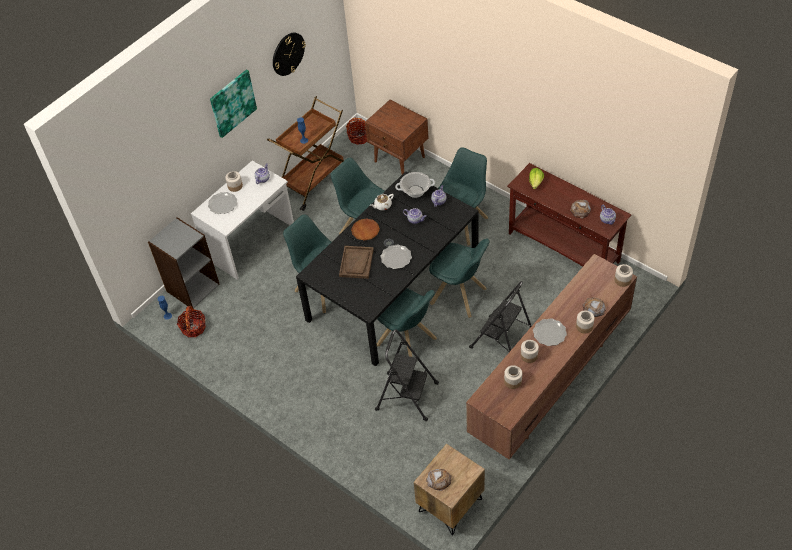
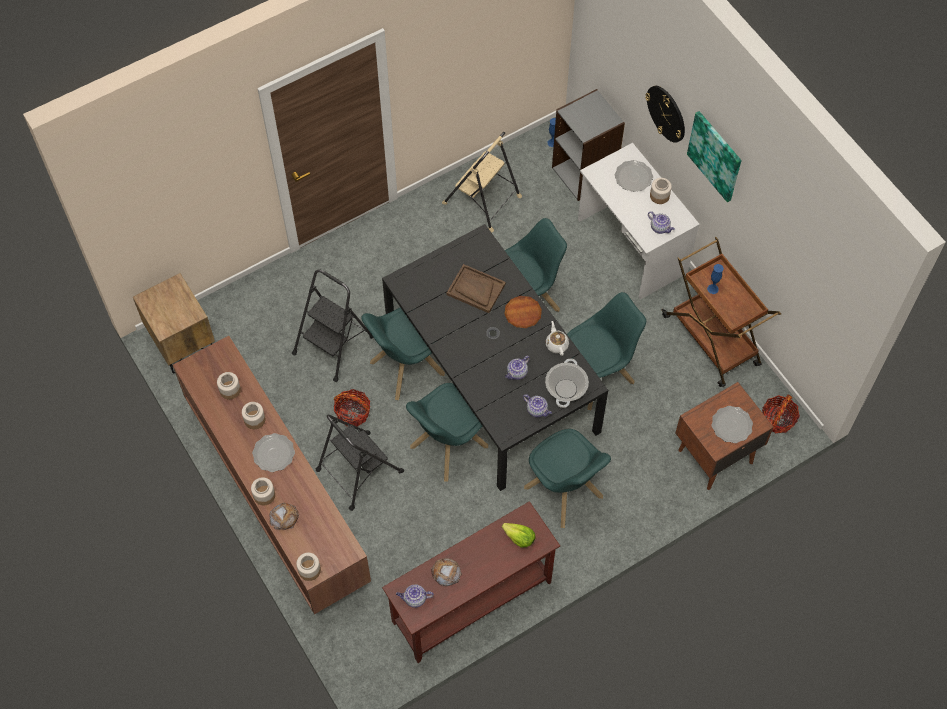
camera: 105 degrees right, 10 degrees up
(193, 327) = (524, 163): basket -> basket (353, 413)
(237, 342) = (483, 200): none -> beige step ladder
(288, 53) = (786, 234): wall clock -> wall clock (666, 113)
(396, 258) = (464, 333): plate -> plate (731, 425)
(439, 480) = (169, 295): bread -> none

